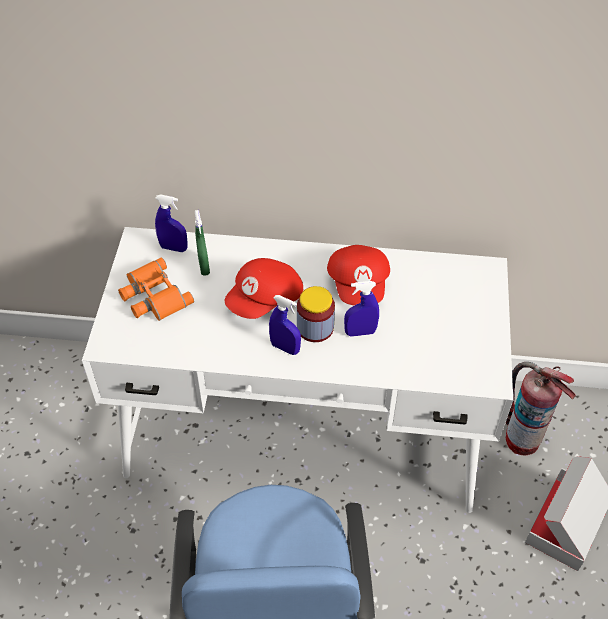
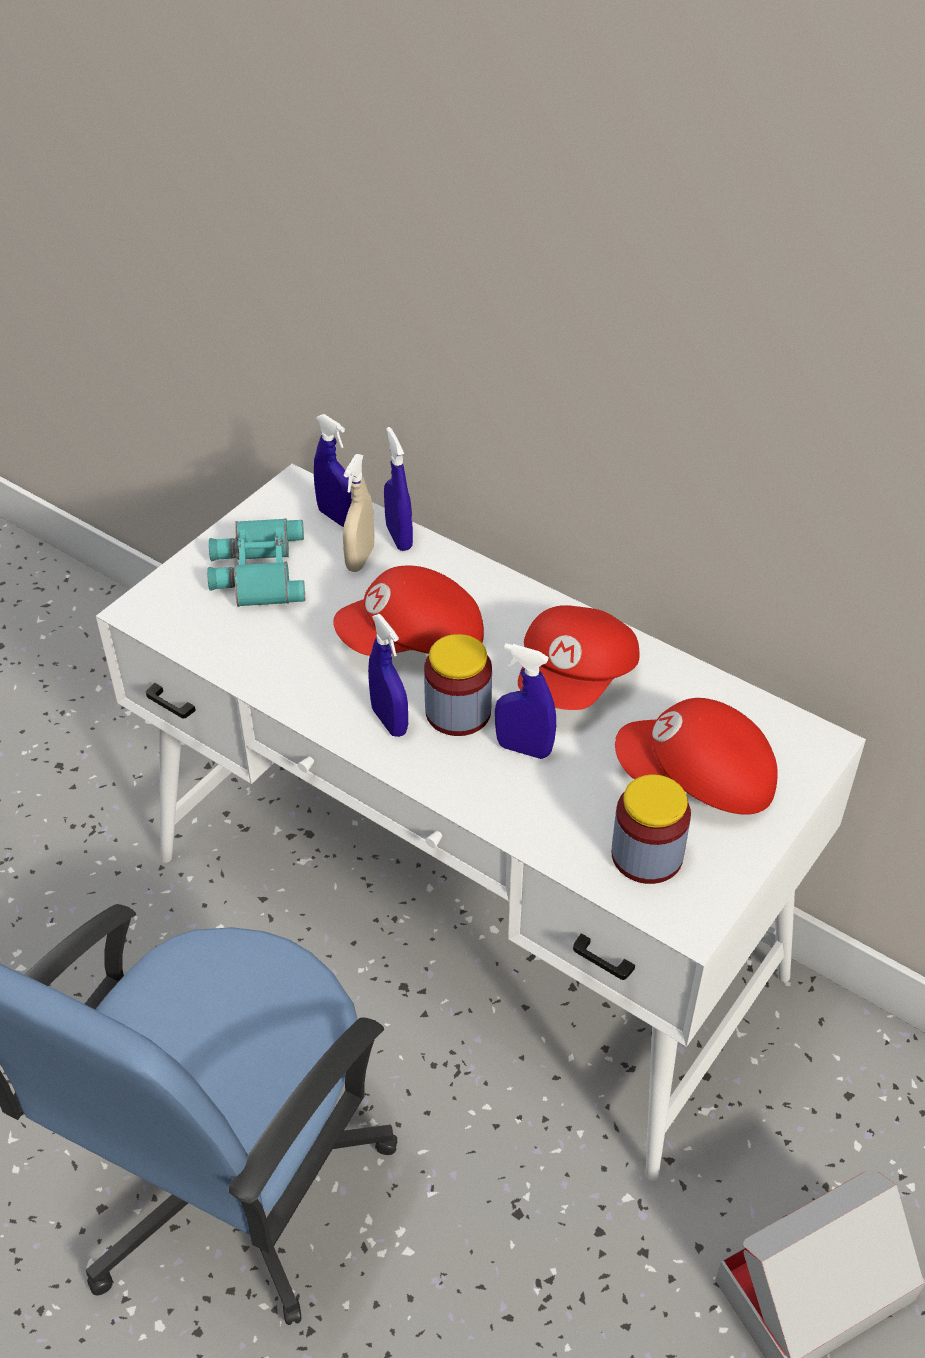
camera: 30 degrees right, 5 degrees down
(153, 296) = (257, 570): orange binoculars -> turquoise binoculars
(204, 266) = (360, 559): green spray bottle -> beige spray bottle
(215, 246) = (399, 537): none -> blue spray bottle
(449, 312) = (697, 780): none -> red cap
(453, 359) = (647, 855): none -> jar
(522, 439) = (824, 1108): fire extinguisher -> none

